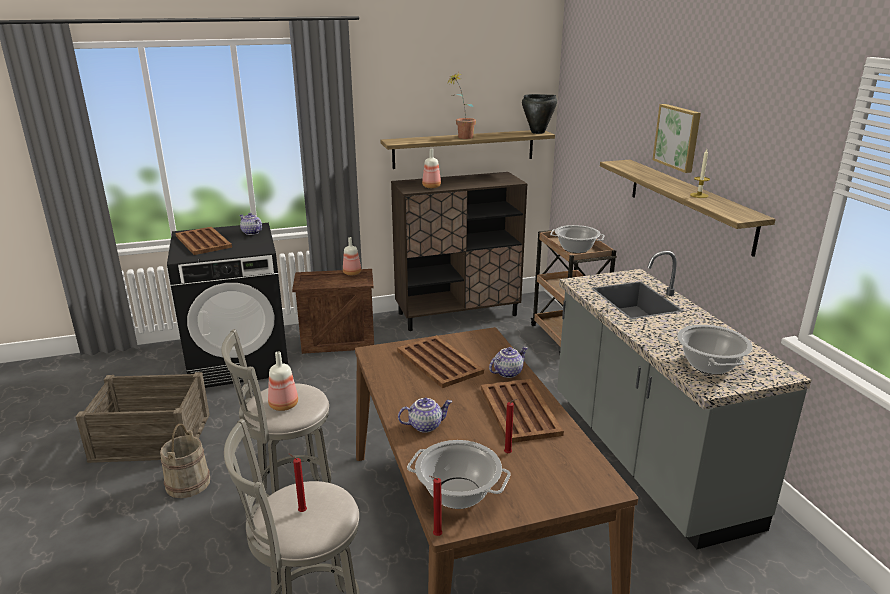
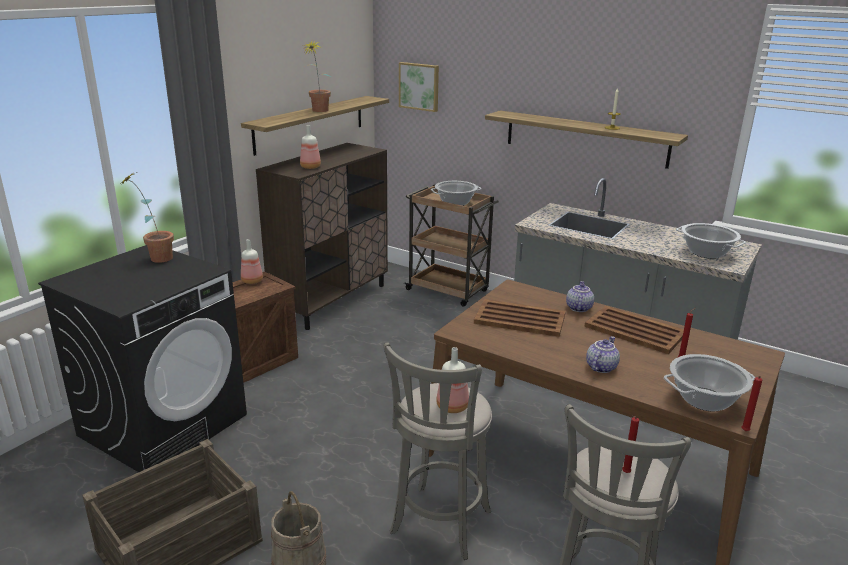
camera: 40 degrees left, 0 degrees up
(203, 241) = (112, 281): brown tray -> none
(251, 232) = (155, 258): teapot -> potted plant
(538, 132) = (371, 98): black cooking pot -> none
(678, 137) = (564, 83): picture -> picture (419, 86)

